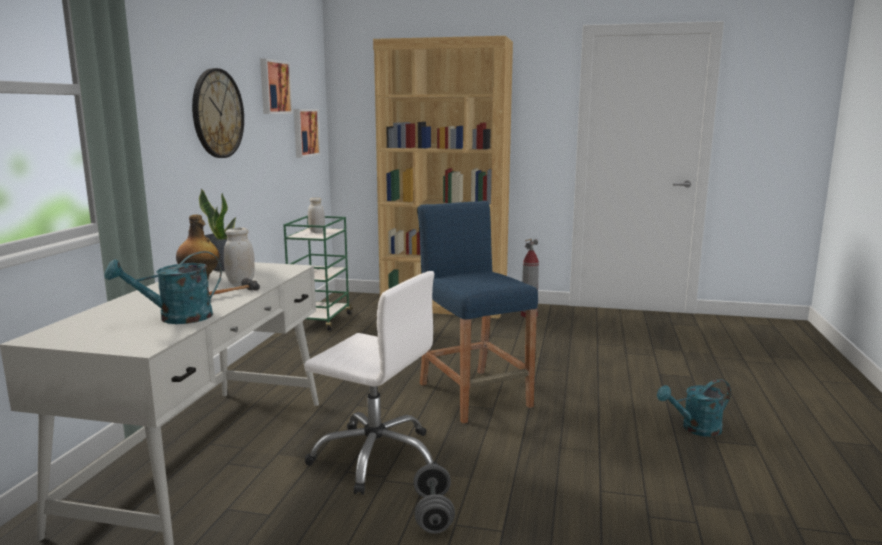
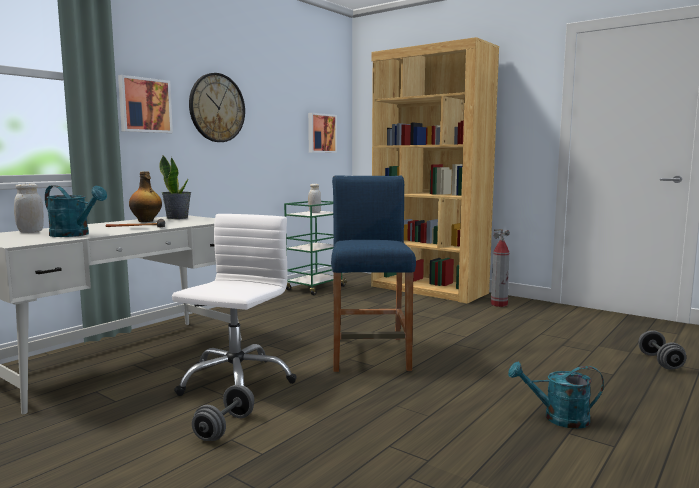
camera: 25 degrees right, 5 degrees down
(176, 318) = (75, 235): turquoise watering can -> turquoise watering can turned 150 degrees counterclockwise
(241, 282) = (166, 224): white jar -> white jar (30, 231)
(274, 87) = (285, 93): picture -> picture (144, 105)
(376, 457) = (235, 381): white office chair -> white office chair turned 120 degrees counterclockwise
(711, 357) = (660, 362): none -> grey dumbbell

